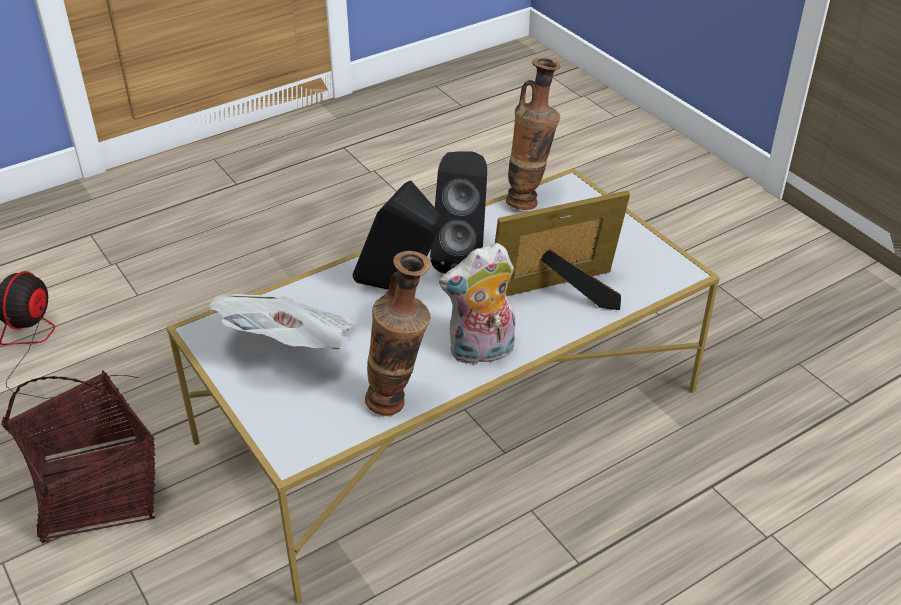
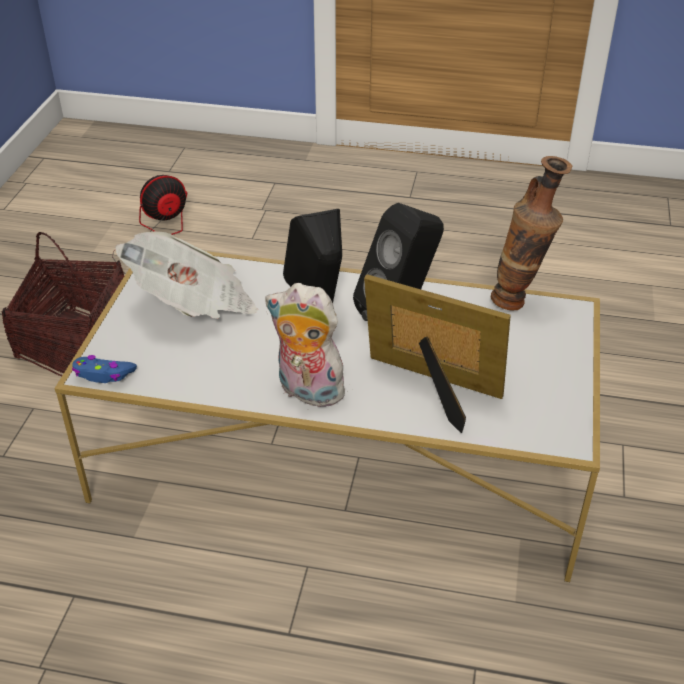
camera: 45 degrees right, 0 degrees up
(305, 449) = (103, 374): none -> blue game controller
(399, 405) = (198, 388): vase -> none

